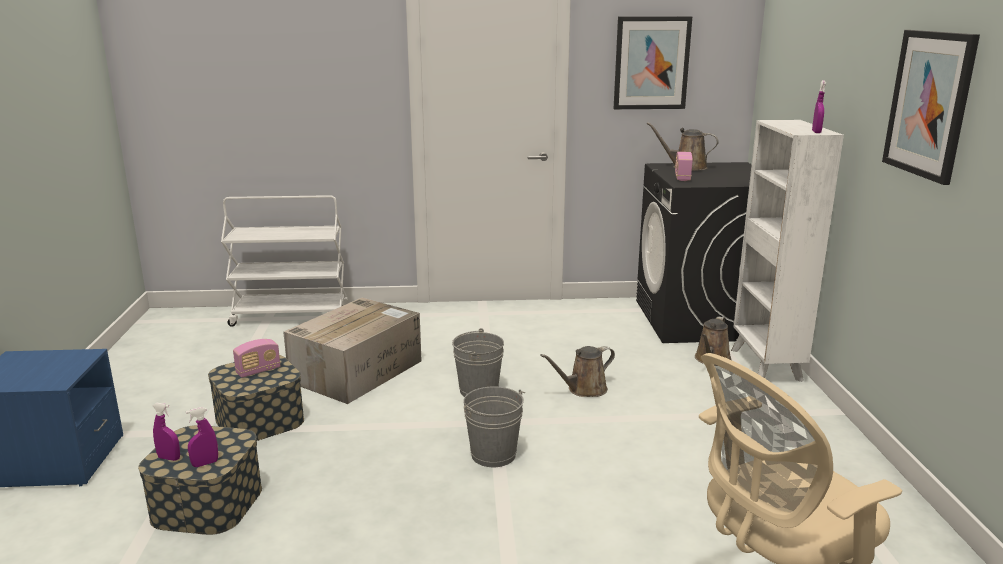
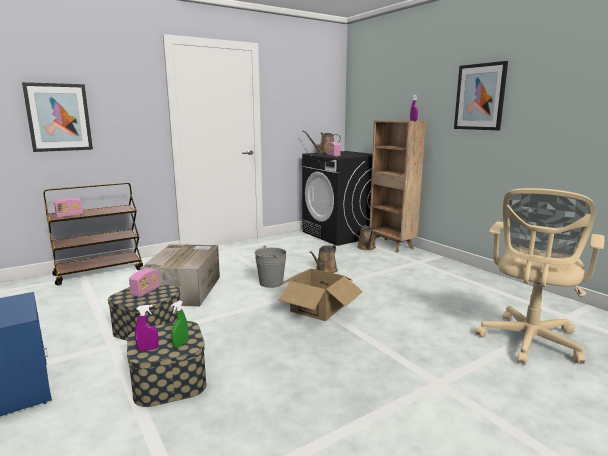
camera: 30 degrees left, 5 degrees down
(205, 463) = (180, 345): purple spray bottle -> green spray bottle
(250, 236) = (70, 216): none -> radio
(291, 316) = (100, 272): white cart -> brown cart
(493, 455) = (317, 308): grey bucket -> cardboard box
(651, 63) = (299, 99): picture -> picture (59, 117)
(766, 365) = (392, 245): white bookcase -> brown bookcase

